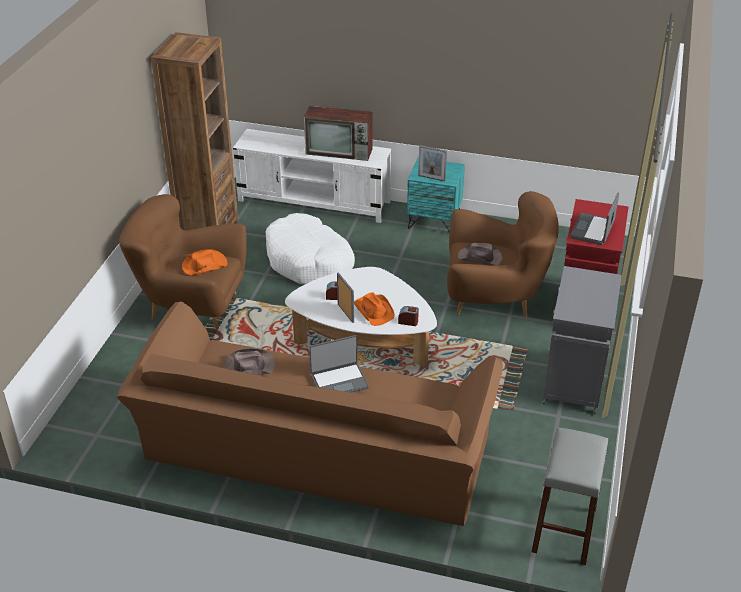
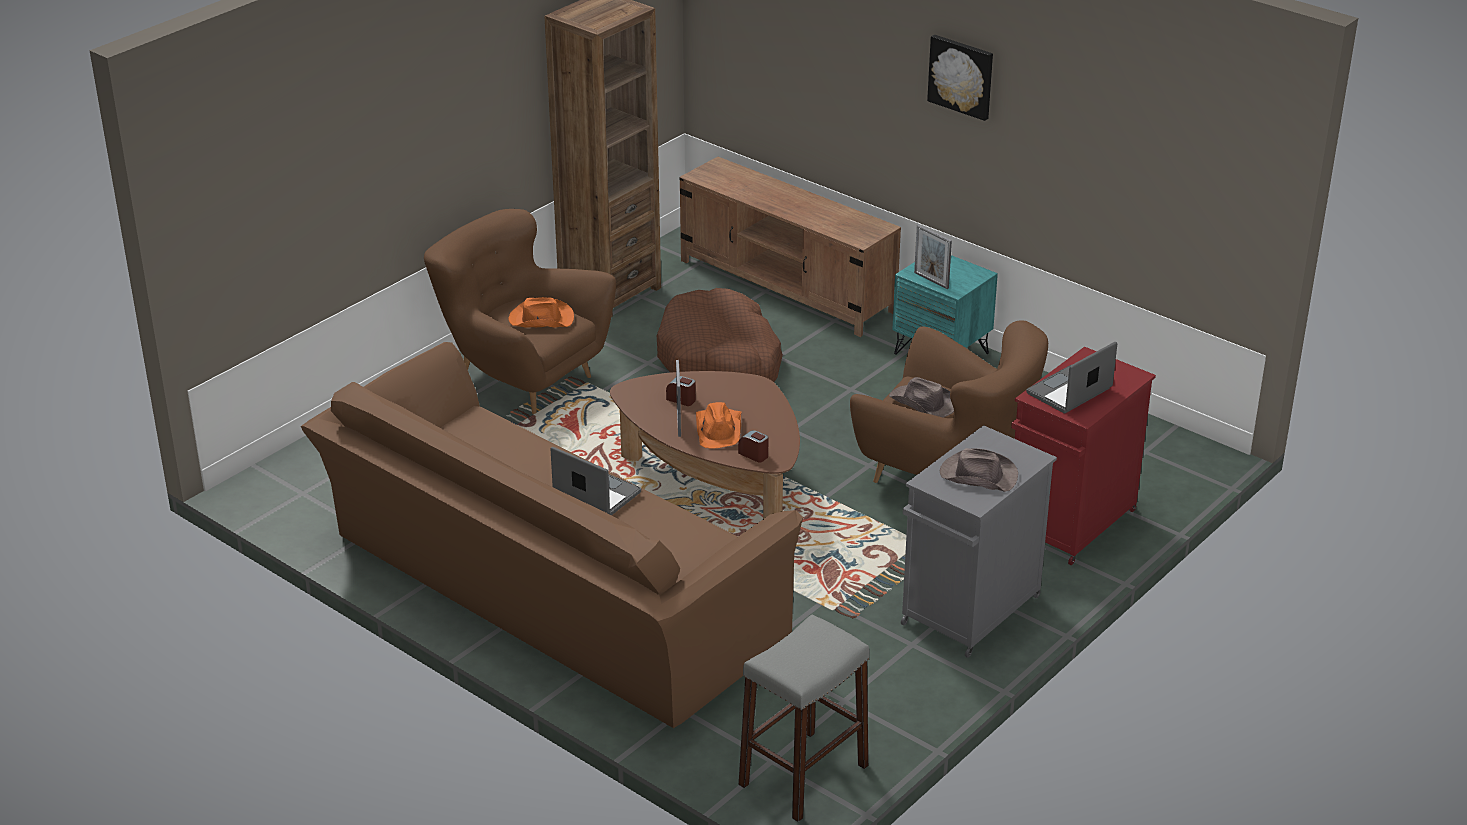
camera: 25 degrees right, 5 degrees down
(248, 366) = (497, 447): brown hat -> brown hat (977, 475)
(309, 261) = (720, 361): white dog bed -> brown dog bed
(314, 201) = (787, 287): white tv stand -> brown tv stand
(339, 381) = (596, 494): laptop -> laptop turned 150 degrees counterclockwise
(340, 151) = (824, 215): television -> none
(363, 342) = (714, 481): white coffee table -> brown coffee table
(432, 44) = (961, 76): none -> picture

